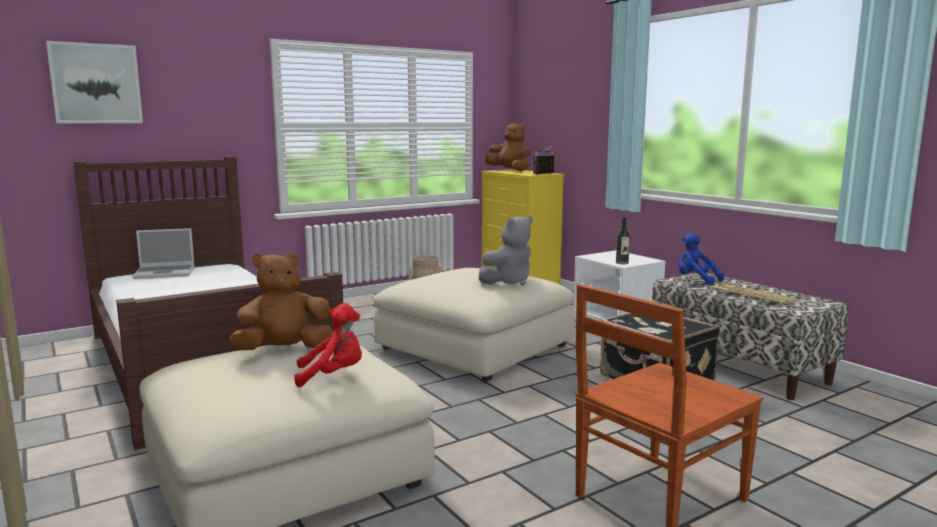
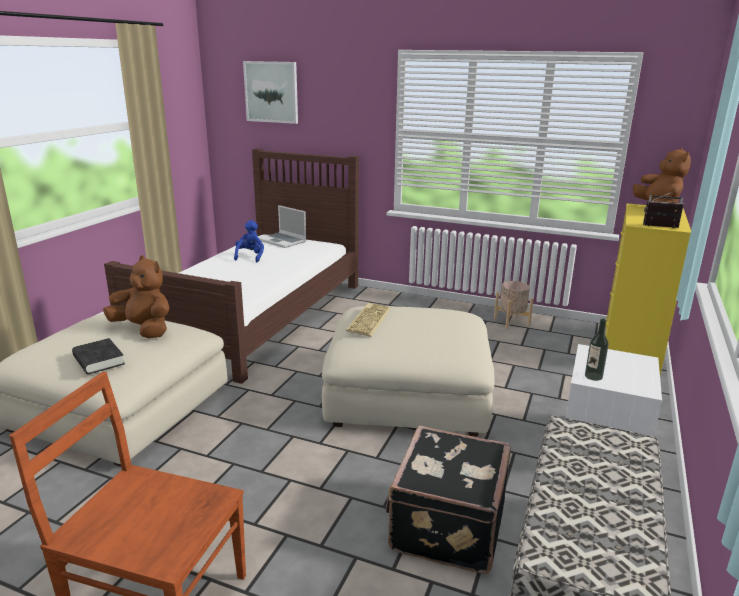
camera: 55 degrees right, 10 degrees up
(333, 375) = (98, 360): red plush toy -> black book
(508, 282) = (423, 343): grey plush toy -> none
(695, 280) = (596, 443): blue plush toy -> blue plush toy (250, 257)
(753, 296) = (579, 504): keyboard -> keyboard (368, 320)

